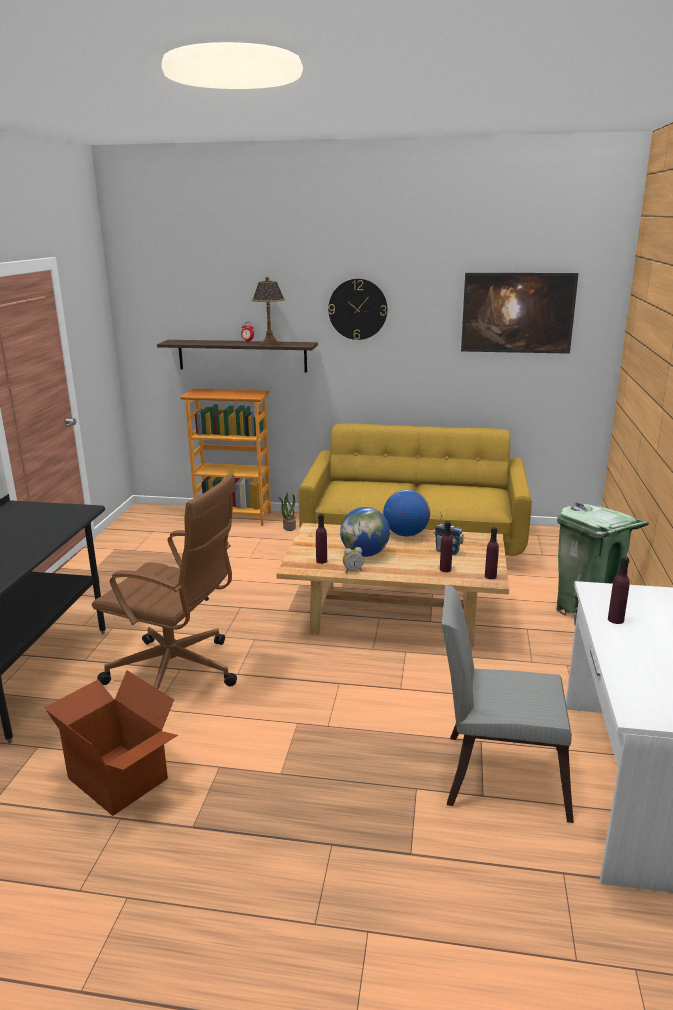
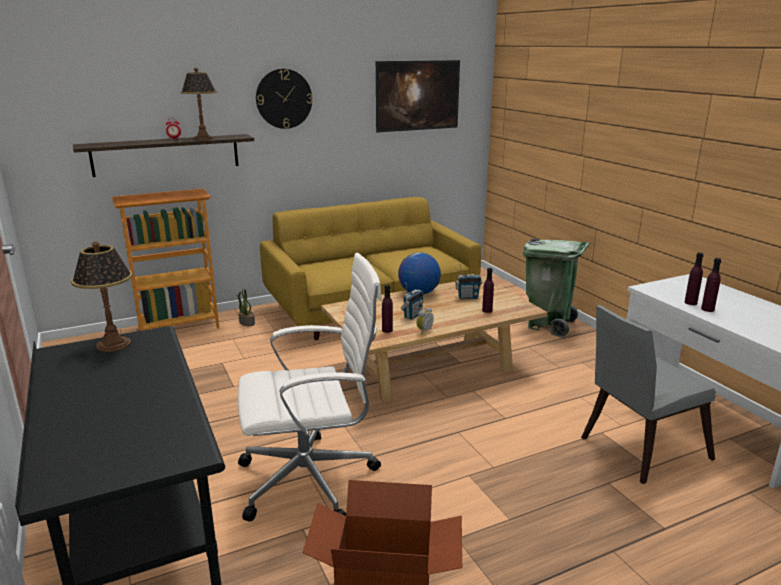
camera: 35 degrees left, 0 degrees up
(50, 509) = (113, 344): none -> table lamp
(177, 673) = (312, 479): brown office chair -> white office chair
(365, 554) = (412, 316): globe -> radio
(490, 576) = (523, 307): purple bottle -> purple bottle (707, 309)

